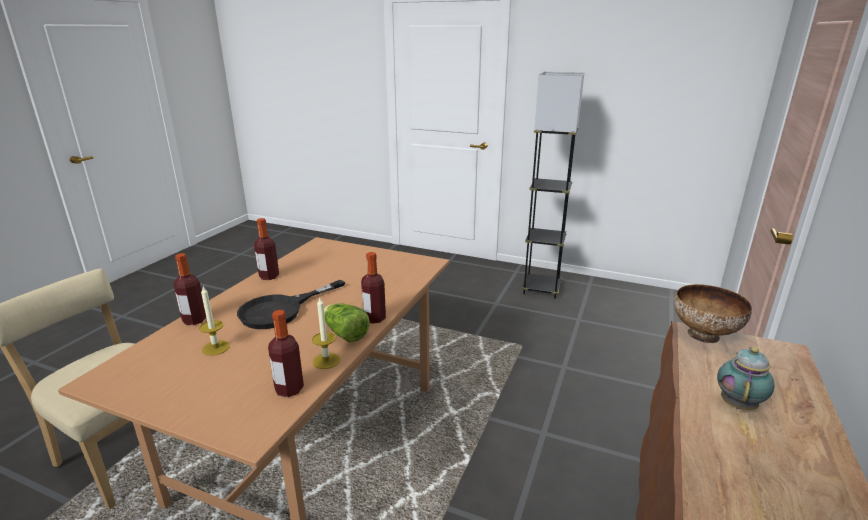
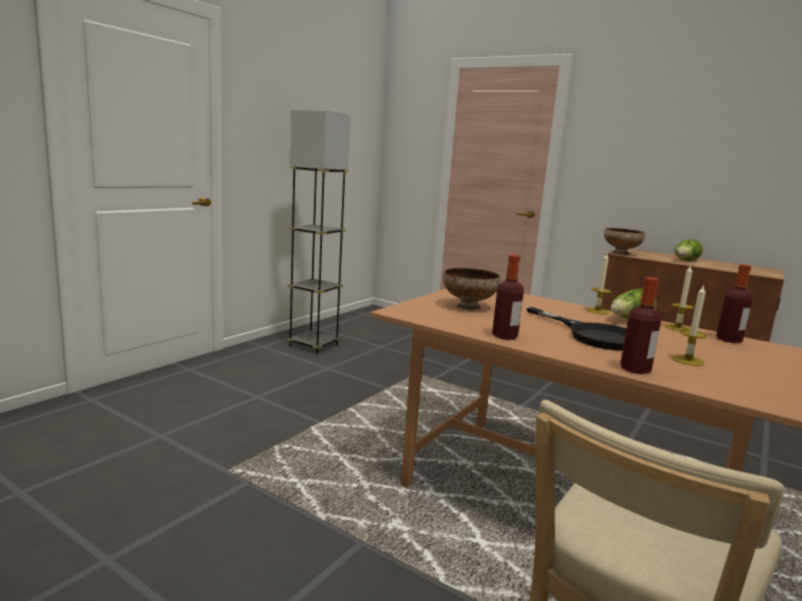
camera: 80 degrees left, 10 degrees down
(350, 263) = (469, 306): none -> bowl
(374, 318) = (597, 311): bottle -> candle
(738, 403) = (685, 261): teapot -> lettuce

